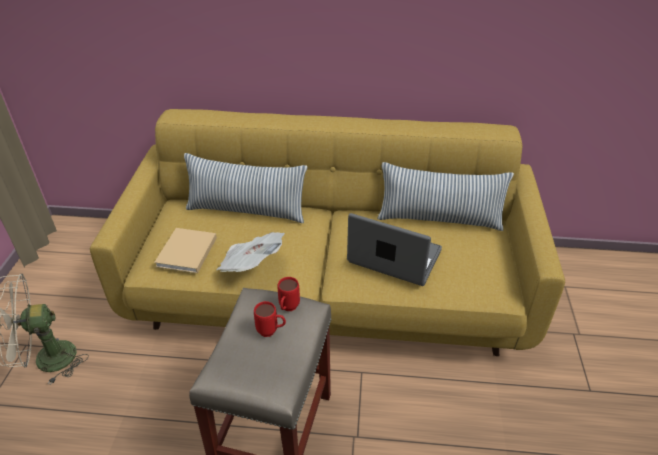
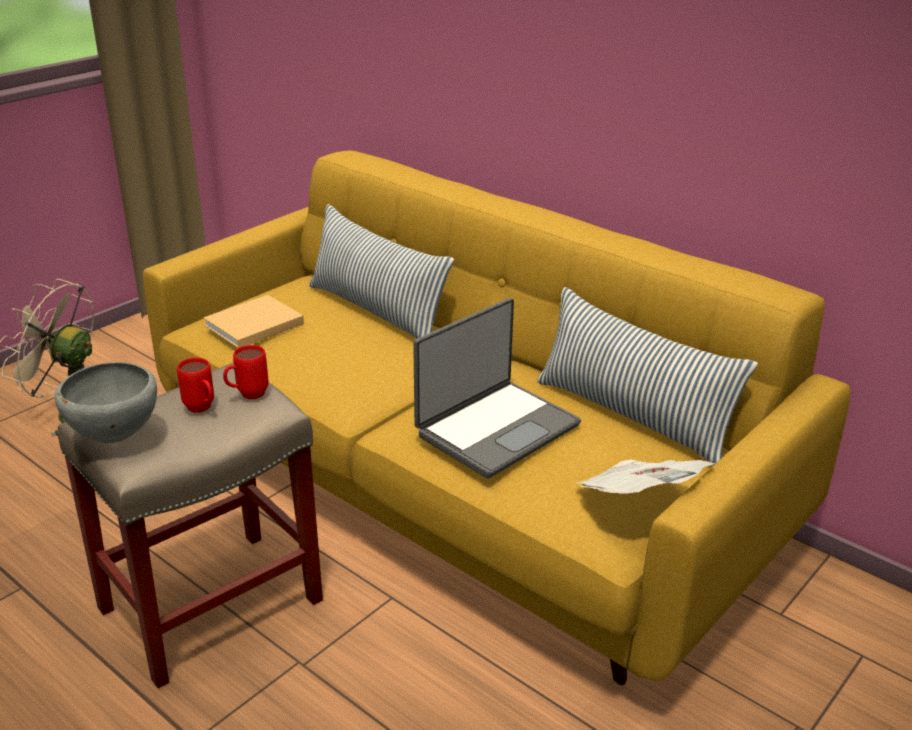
camera: 35 degrees right, 10 degrees down
(248, 381) = (114, 438): none -> grey bowl
(251, 265) = (307, 364): newspaper -> newspaper (639, 501)
(393, 258) = (496, 429): laptop -> laptop turned 75 degrees clockwise

